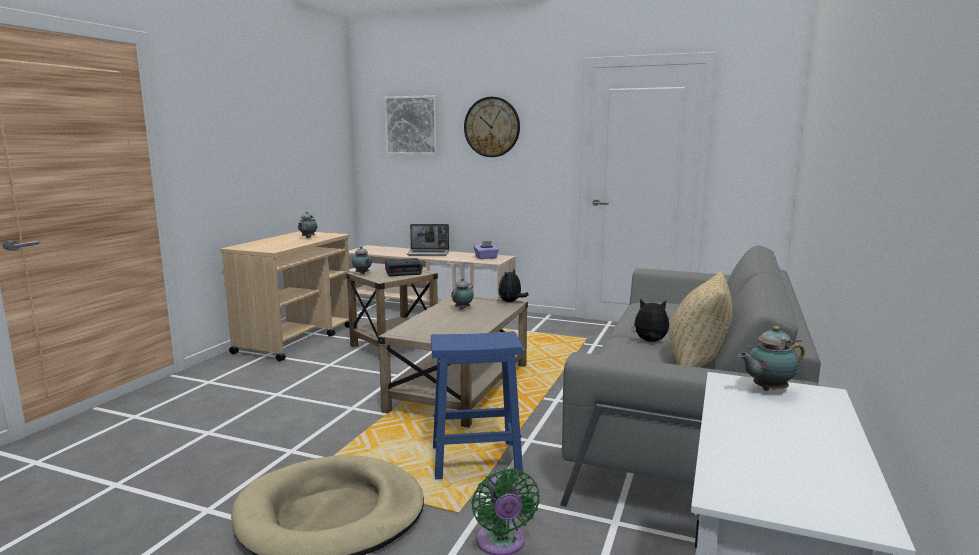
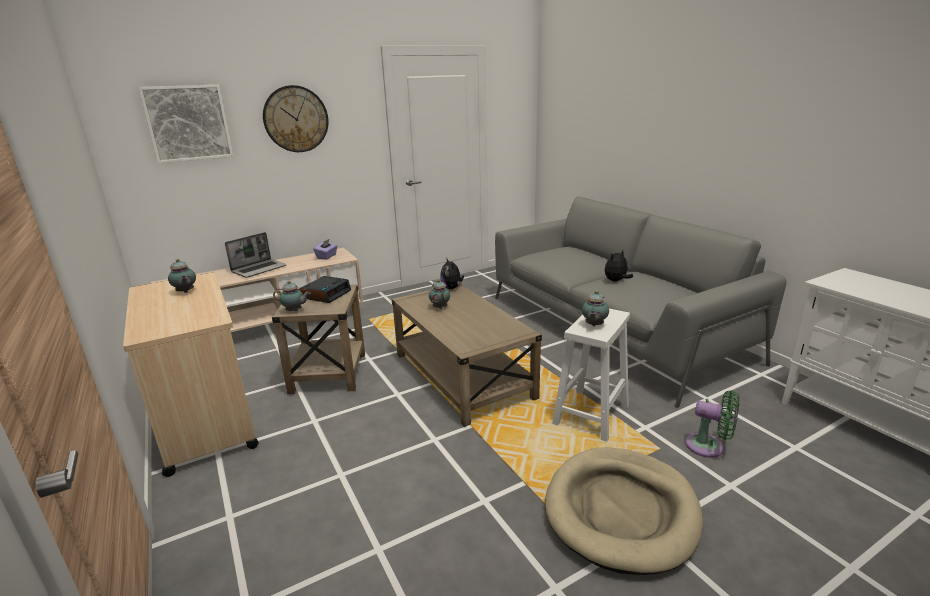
camera: 50 degrees left, 10 degrees up
(477, 460) = (591, 414): blue stool -> white stool
(696, 363) = (667, 284): beige pillow -> none
(767, 390) = (841, 280): teapot -> teapot (593, 325)

